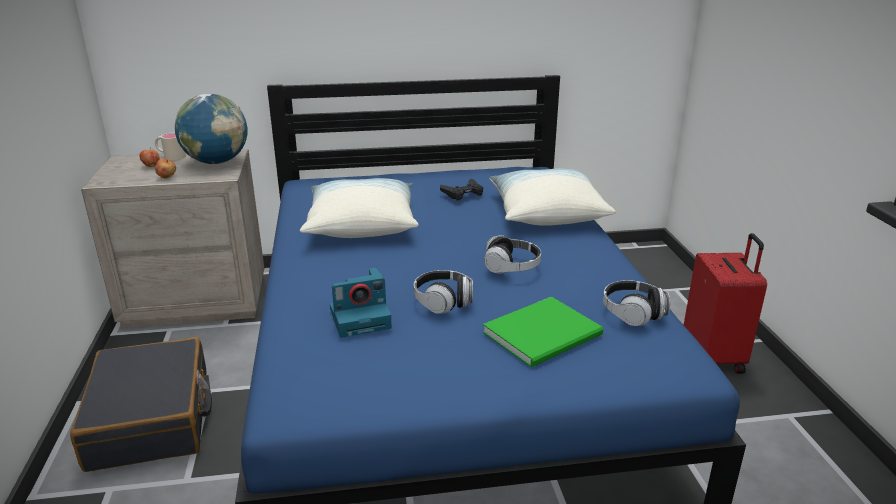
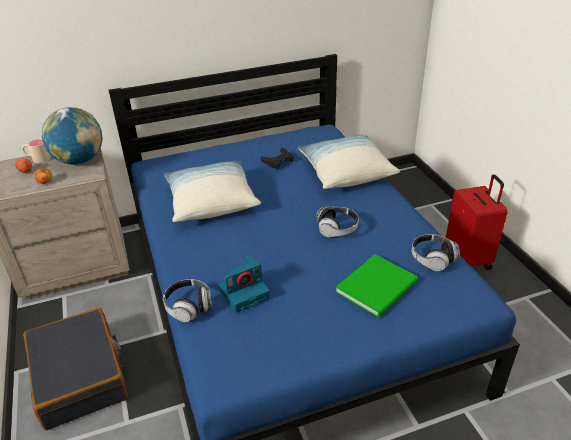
camera: 10 degrees left, 10 degrees up
(443, 302) = (298, 268): headphones -> headphones (189, 307)

